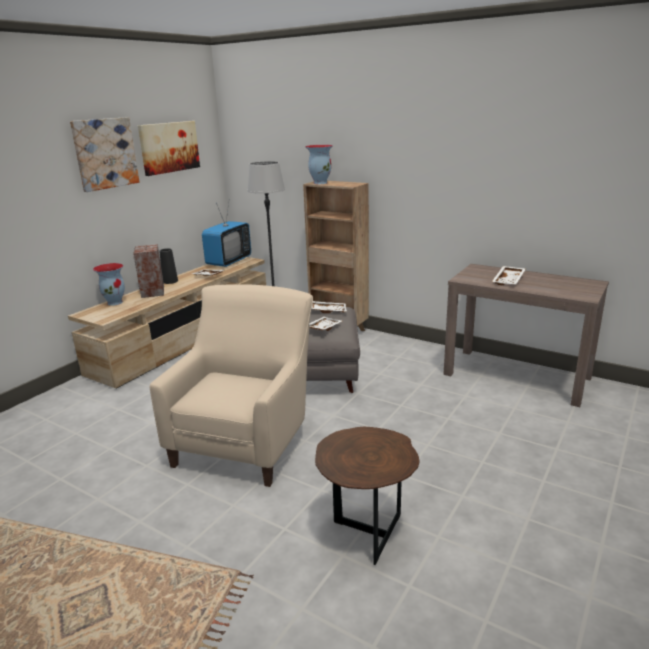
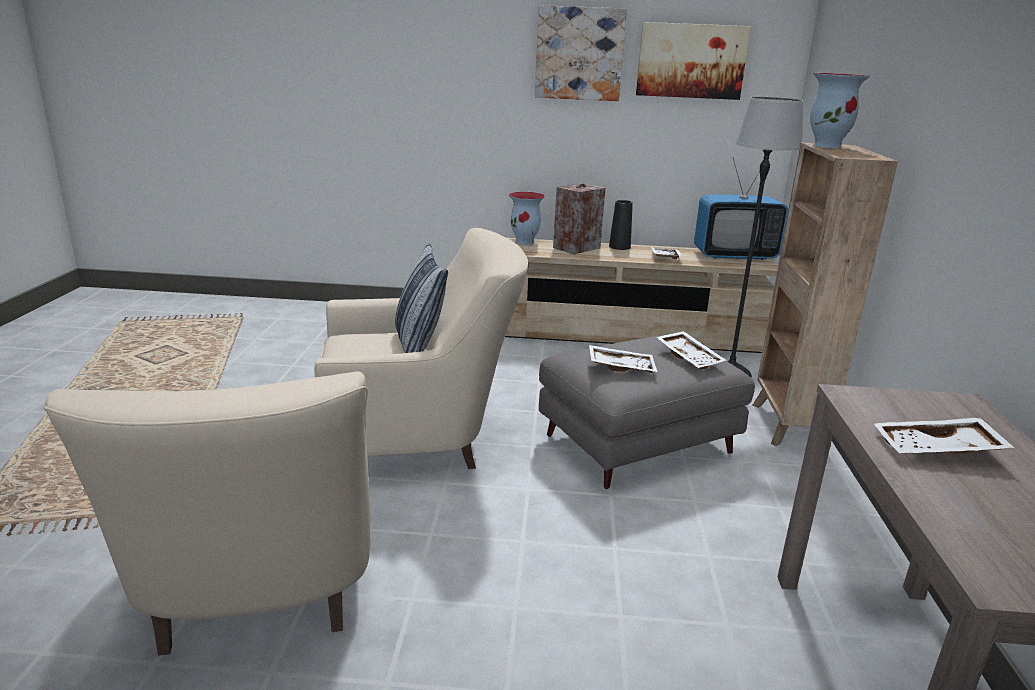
camera: 60 degrees right, 0 degrees up
(240, 374) = (419, 346): none -> pillow
(366, 533) = (259, 592): brown side table -> beige armchair

